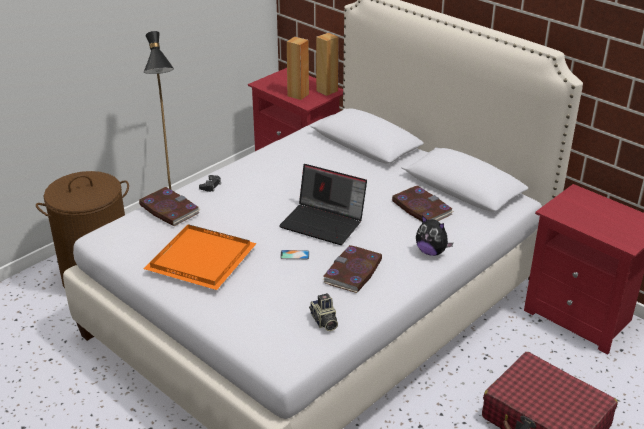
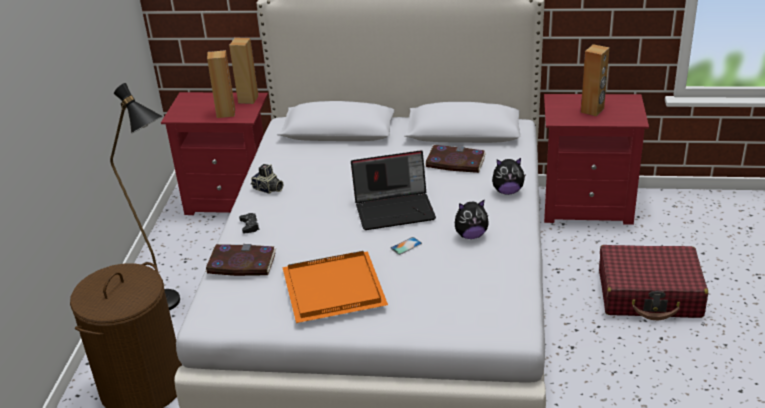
camera: 35 degrees left, 0 degrees up
(324, 322) = (501, 284): camera -> camera (268, 189)
(353, 272) = (471, 235): book -> plush toy
(598, 217) = (592, 110): none -> brown speaker

